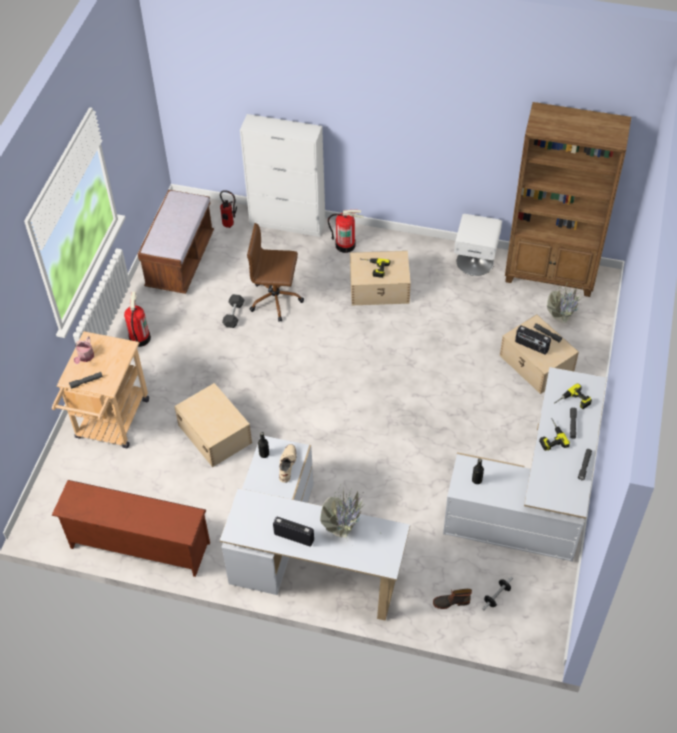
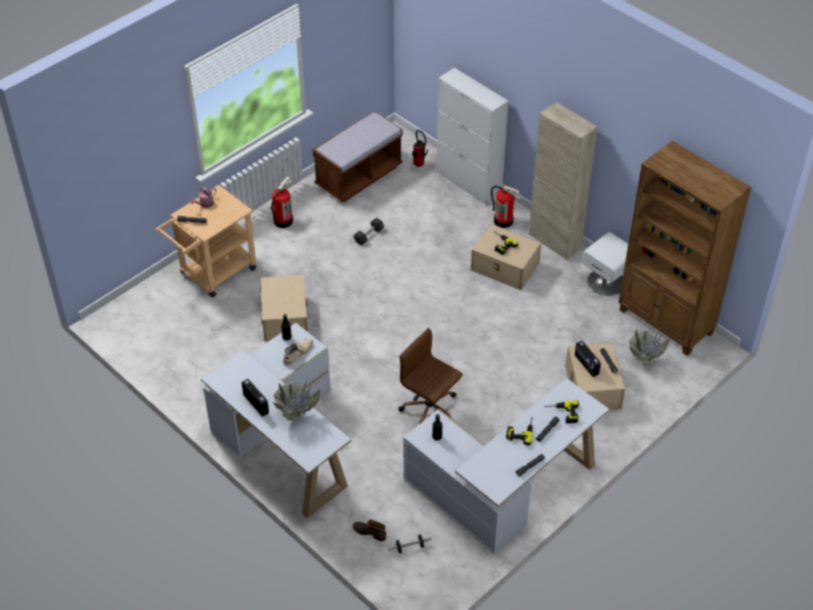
camera: 30 degrees right, 5 degrees down
(138, 546) = (167, 371): brown shoe rack -> none
(276, 299) = (412, 239): brown office chair -> brown office chair (430, 410)
(404, 244) = (554, 241): none -> beige cabinet

